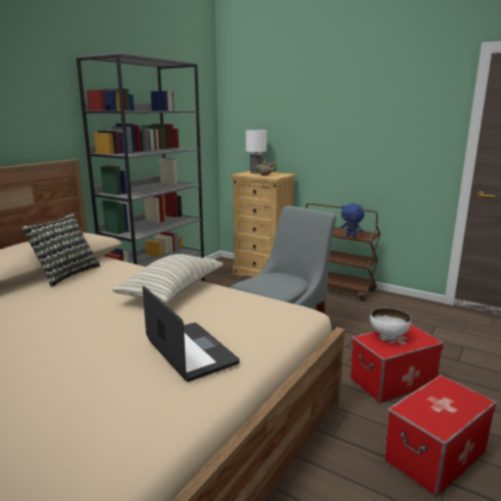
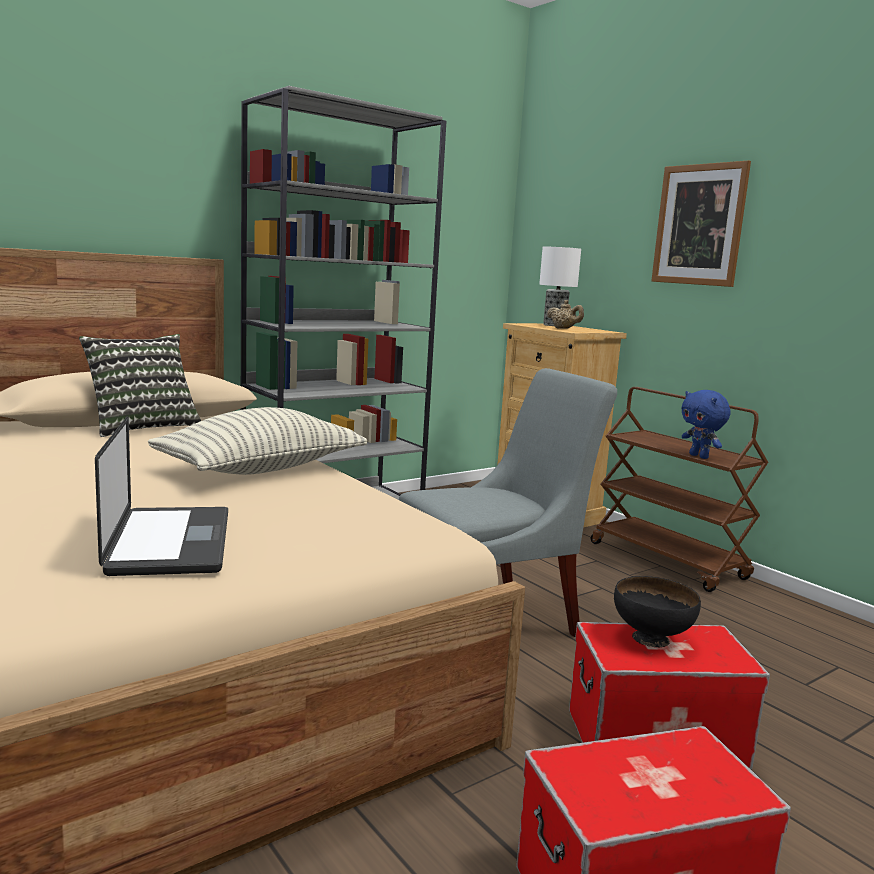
camera: 20 degrees right, 5 degrees down
(332, 116) = (699, 225): none -> picture
(388, 337) = (651, 639): white bowl -> black bowl

